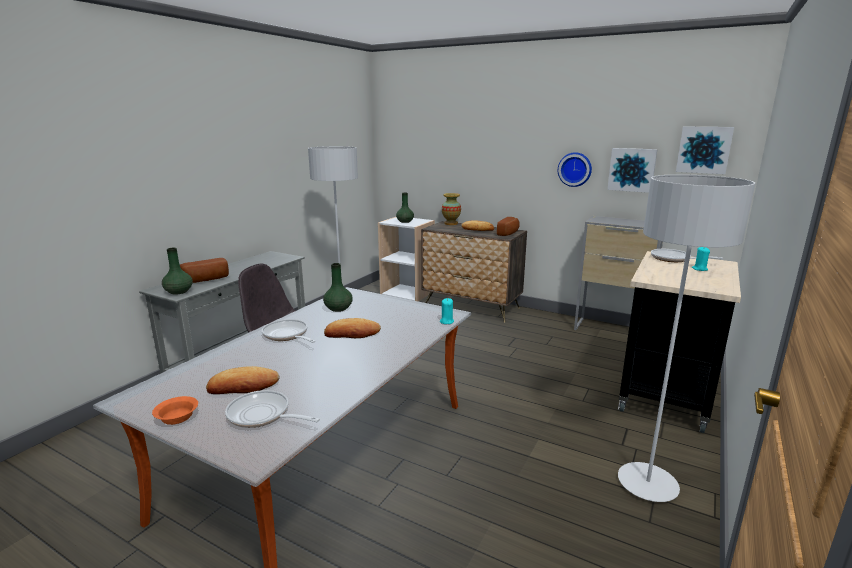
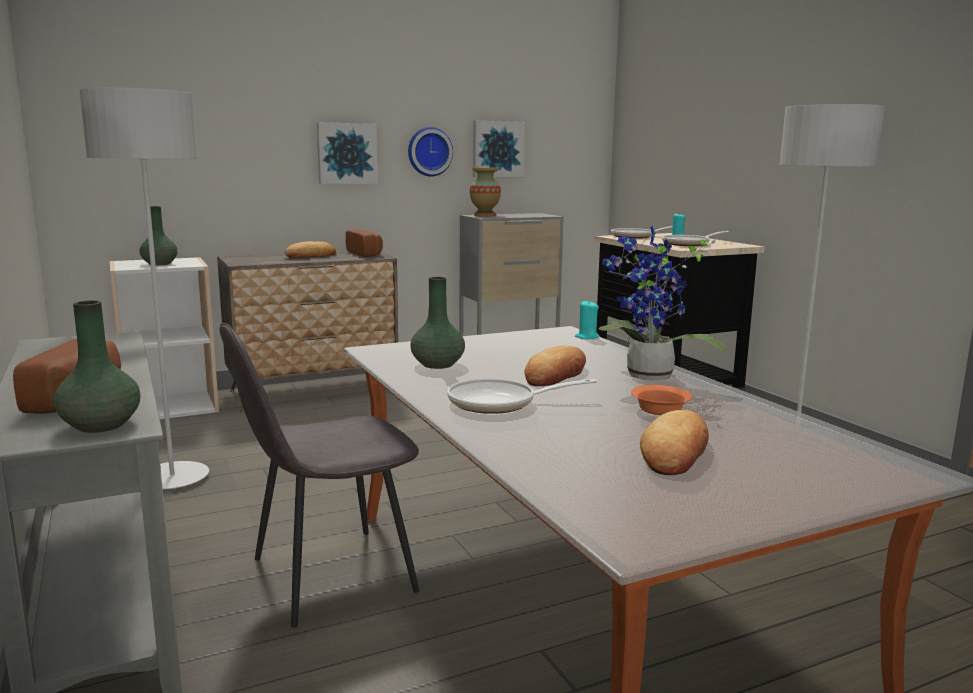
camera: 55 degrees left, 5 degrees down
(177, 418) = (757, 505): orange bowl -> orange bowl (661, 410)
(263, 415) = (792, 453): frying pan -> frying pan (689, 244)
(374, 354) = (647, 377): none -> potted plant
(451, 223) = (246, 256): vase -> vase (484, 215)
(704, 149) = (565, 122): picture -> picture (346, 153)

